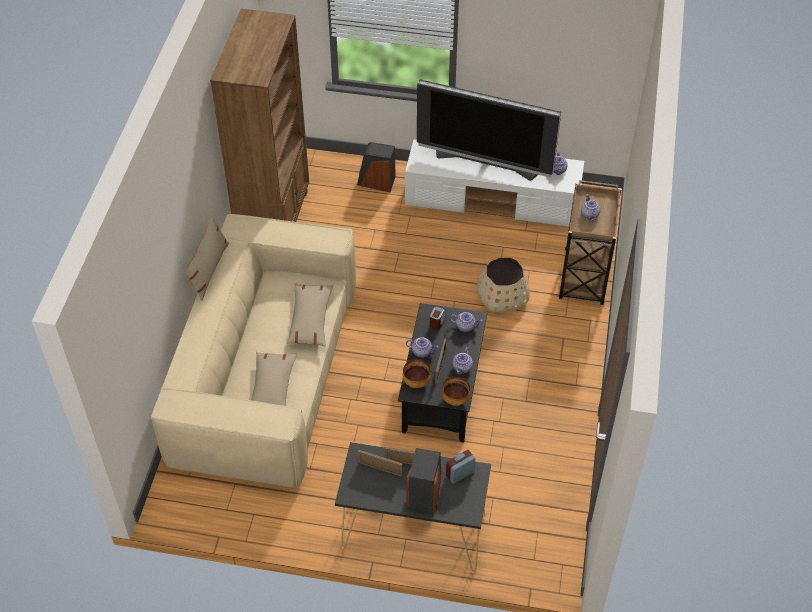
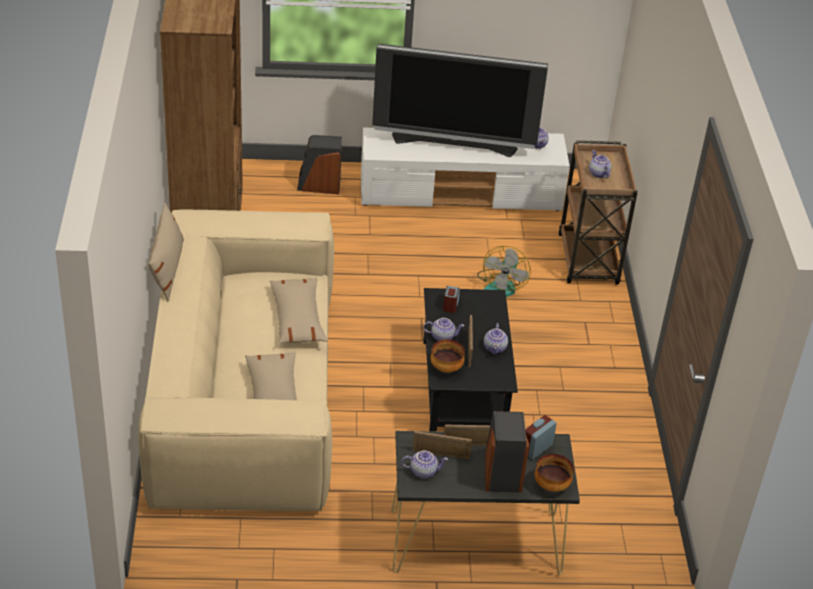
camera: 15 degrees left, 10 degrees down
(455, 399) = (497, 380): bowl -> bowl (551, 485)
(465, 326) = (485, 306): teapot -> teapot (423, 471)
(502, 295) = (501, 285): beige planter -> fan

